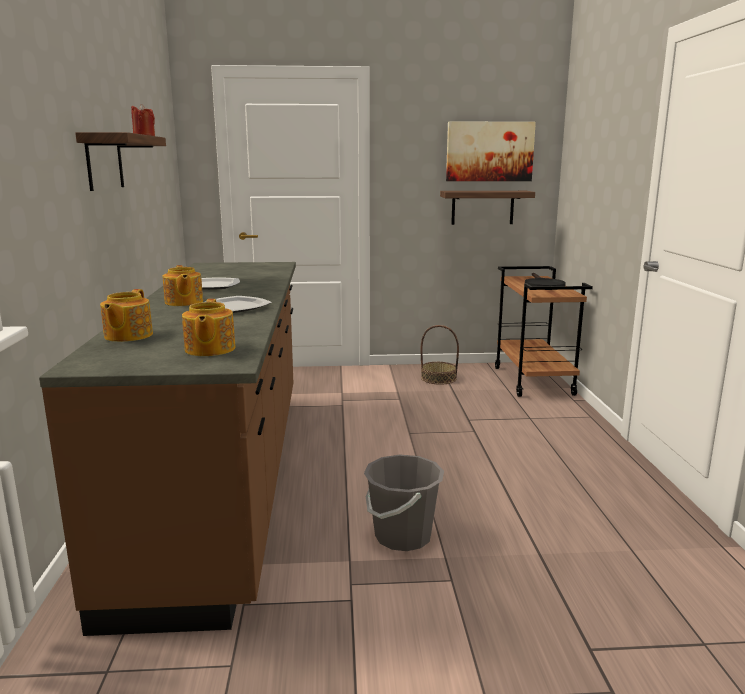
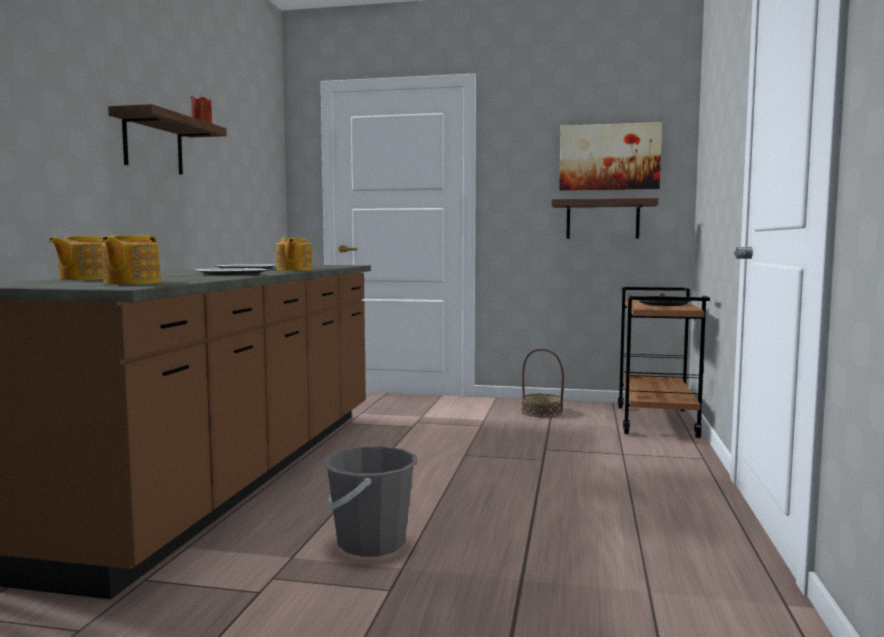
camera: 15 degrees right, 10 degrees down
(183, 302) = (191, 272): teapot -> teapot (293, 270)

